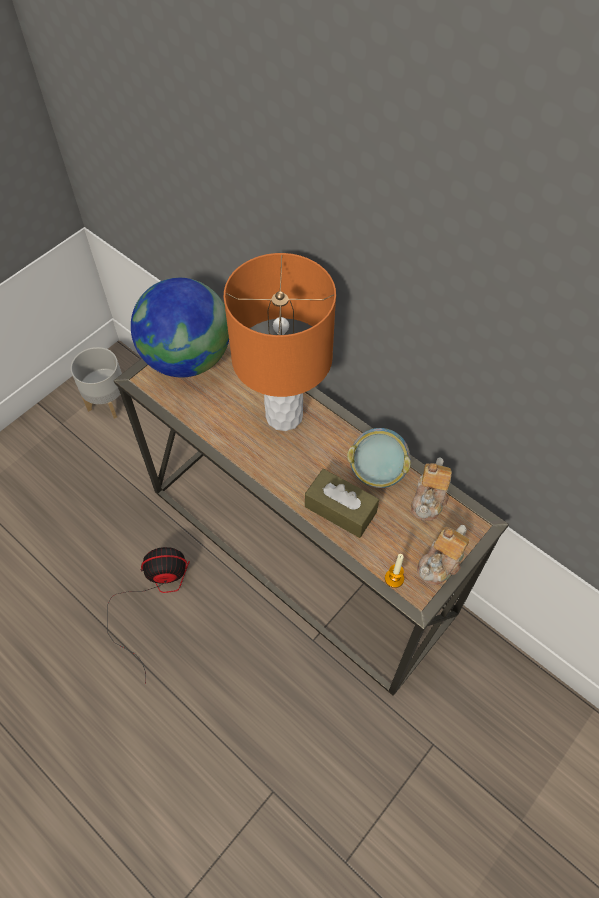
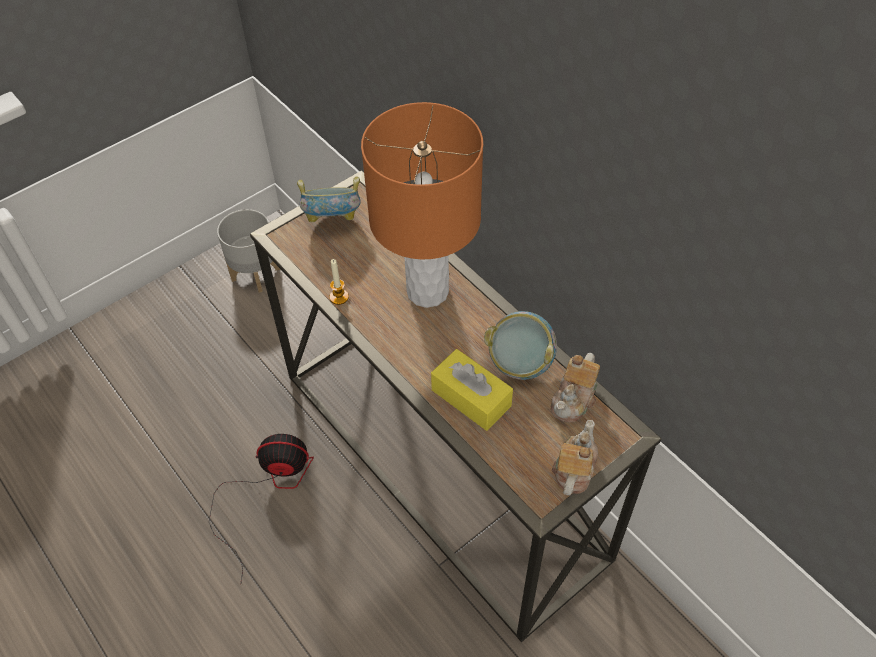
camera: 10 degrees right, 5 degrees down
(187, 358) = (333, 220): globe -> bowl
(340, 509) = (471, 398): brown tissue box -> yellow tissue box
(394, 578) = (517, 479): candle -> candle (339, 297)
(440, 563) = (573, 470): teapot -> teapot turned 150 degrees clockwise

